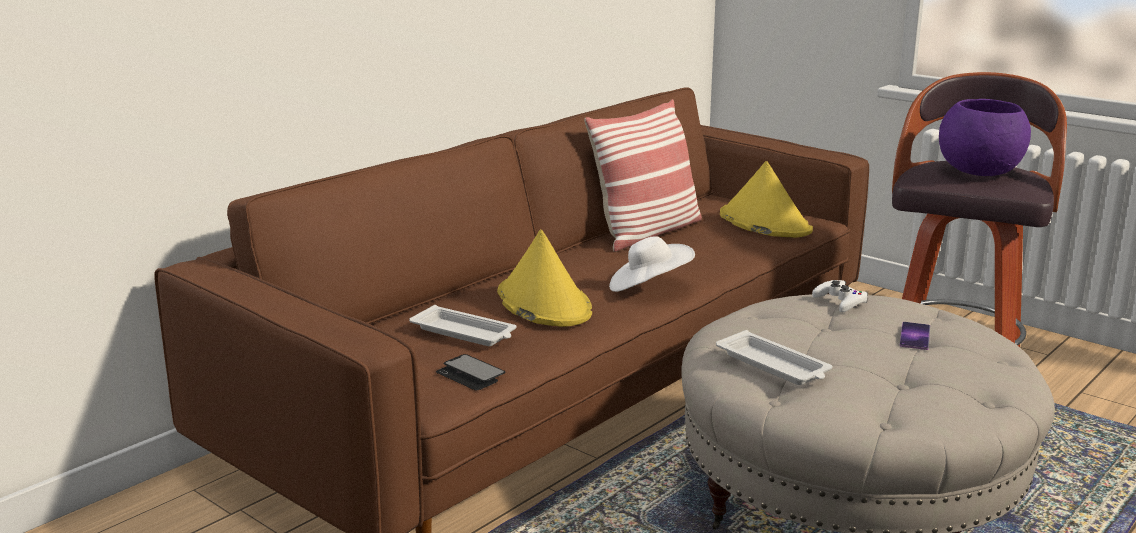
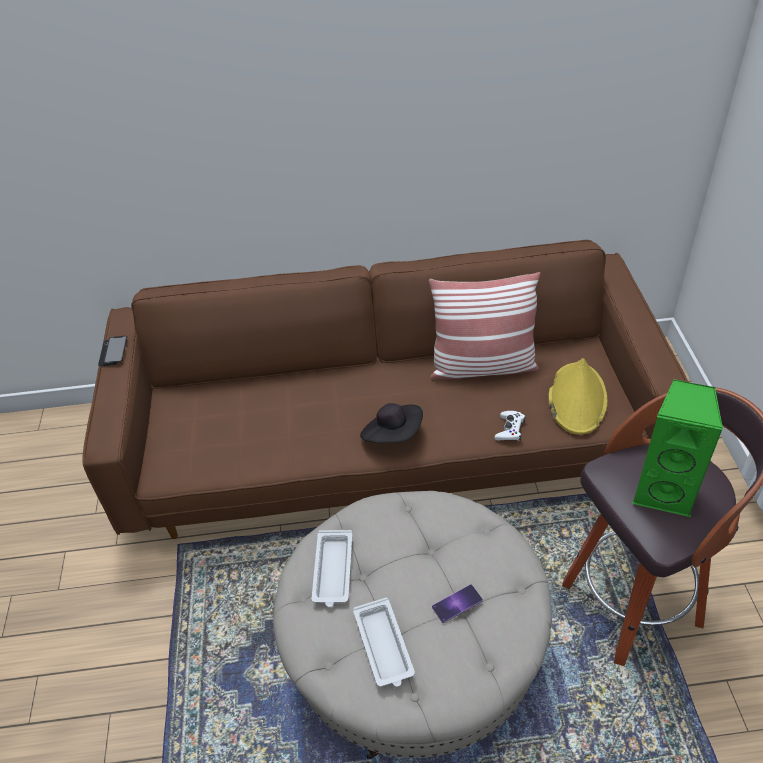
camera: 45 degrees right, 25 degrees up
(465, 333) = (244, 421): white tray -> white tray (384, 646)
(470, 374) = (201, 463): phone -> phone (113, 352)
(543, 303) = (316, 415): yellow hat -> none
(649, 288) = (393, 435): white hat -> black hat
(840, 301) = (469, 533): white game controller -> white game controller (510, 429)
(979, 172) = (664, 492): purple bowl -> green speaker

